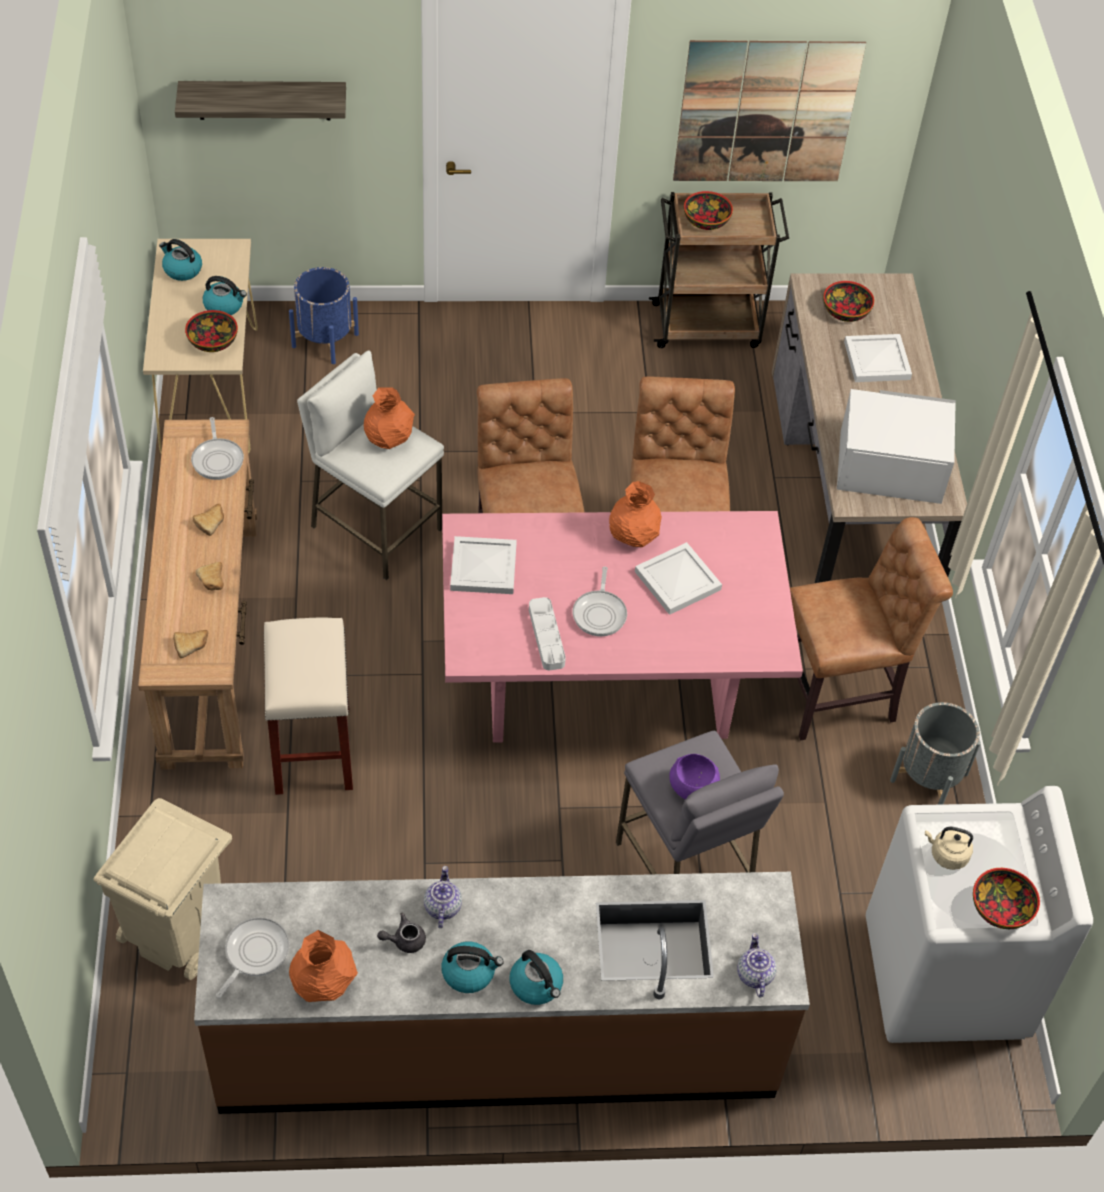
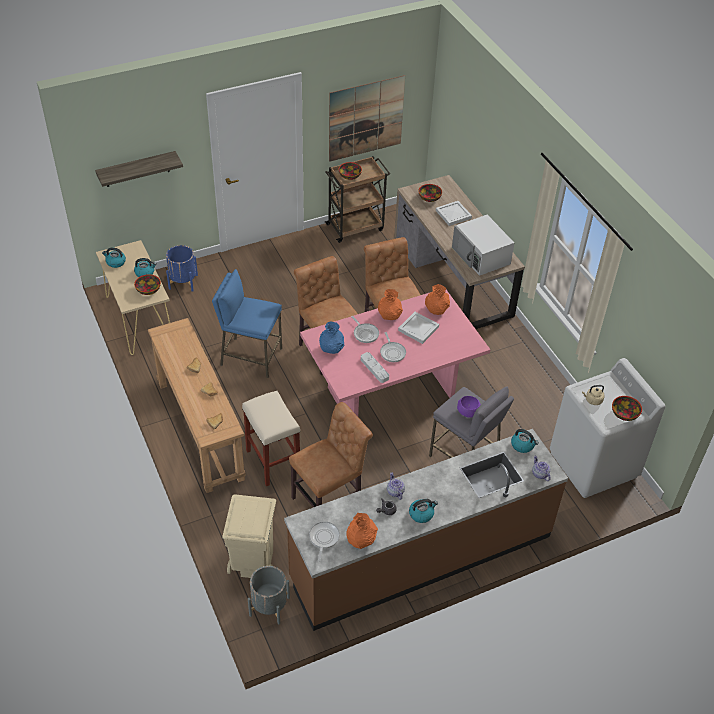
camera: 20 degrees left, 5 degrees down
(218, 459) = (183, 339): frying pan -> frying pan (365, 333)
(375, 528) = (251, 357): white stool -> blue stool
(389, 437) = (255, 307): orange vase -> orange vase (436, 309)
(484, 568) = (331, 349): white tray -> blue vase
(537, 985) = (453, 509): kettle -> kettle (523, 445)
(840, 694) = (492, 364): brown chair -> brown chair (330, 500)
(889, 465) = (481, 256): white microwave -> white microwave turned 105 degrees counterclockwise
(929, 777) = (546, 386): grey planter -> grey planter (269, 606)

